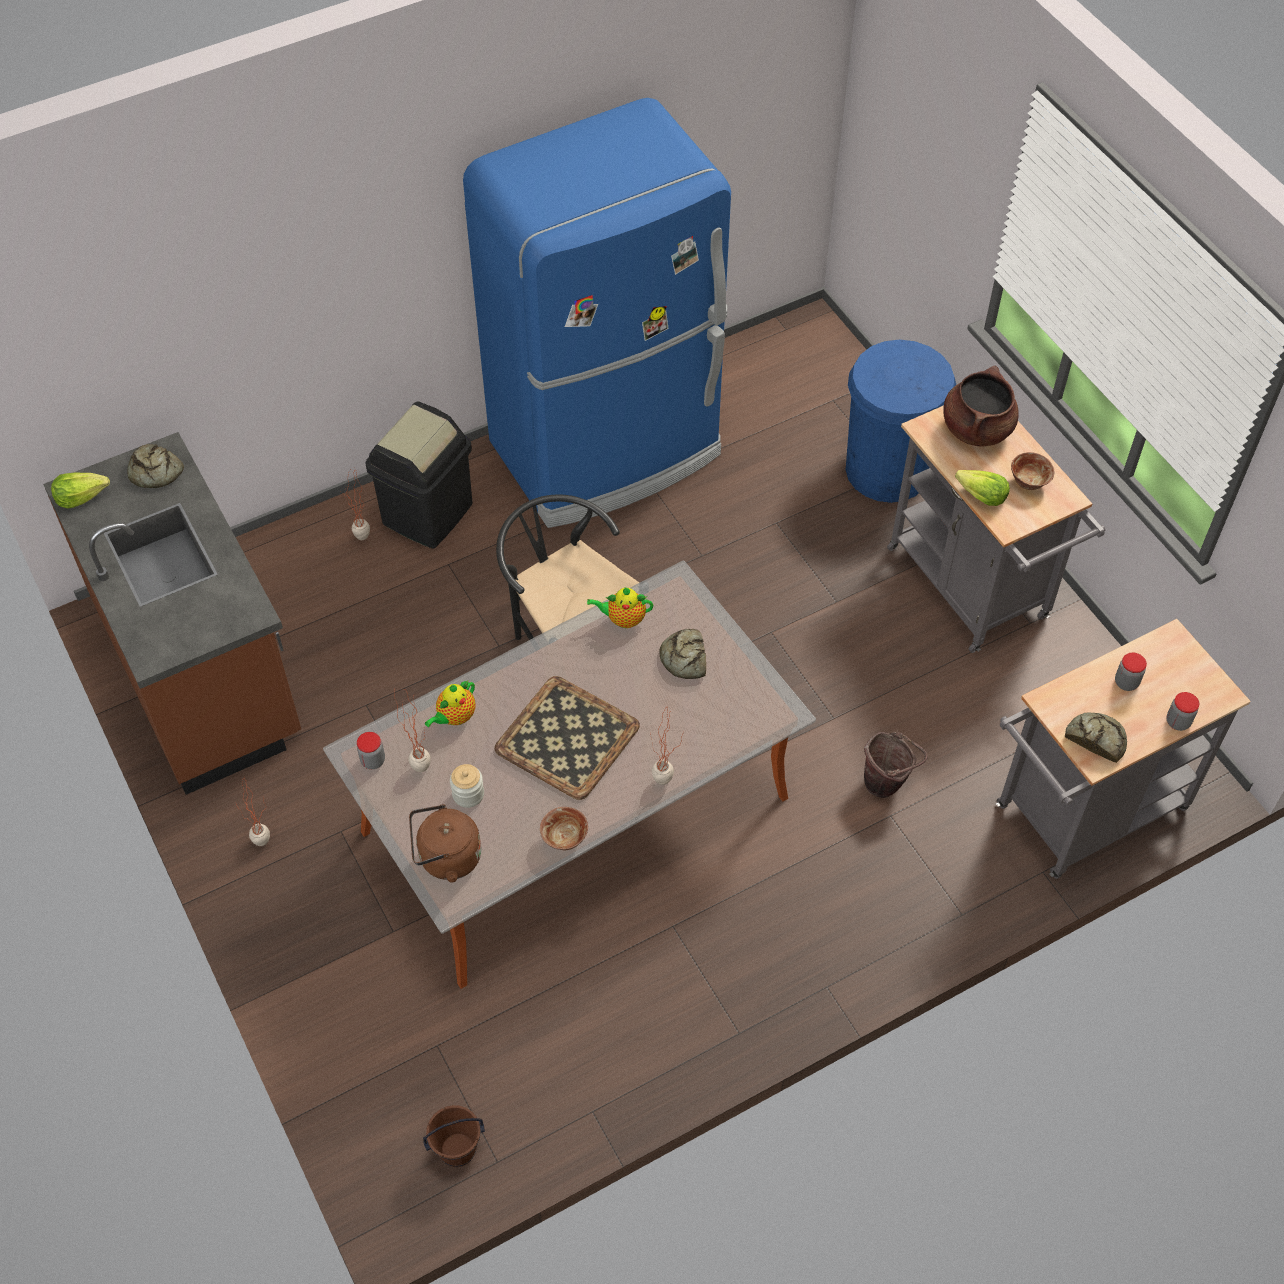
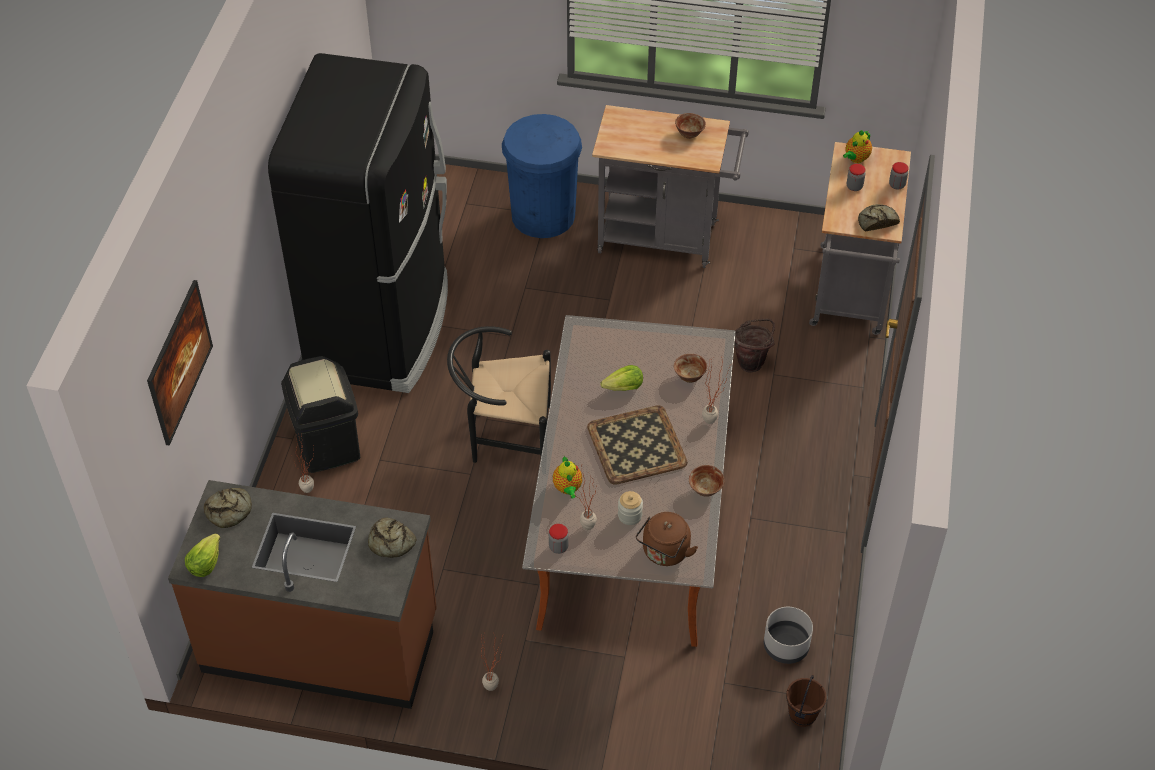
camera: 50 degrees left, 5 degrees down
(177, 308) = (184, 378): none -> picture
(534, 1074) = (786, 646): none -> grey planter
(608, 450) = (382, 327): blue fridge -> black fridge
(623, 619) = (579, 367): teapot -> teapot (856, 159)
(684, 658) = (636, 358): bread -> bread (391, 542)
(707, 721) = (689, 377): none -> bowl
(976, 428) = (630, 128): brown cooking pot -> none
(981, 496) = (678, 158): lettuce -> lettuce (624, 388)

